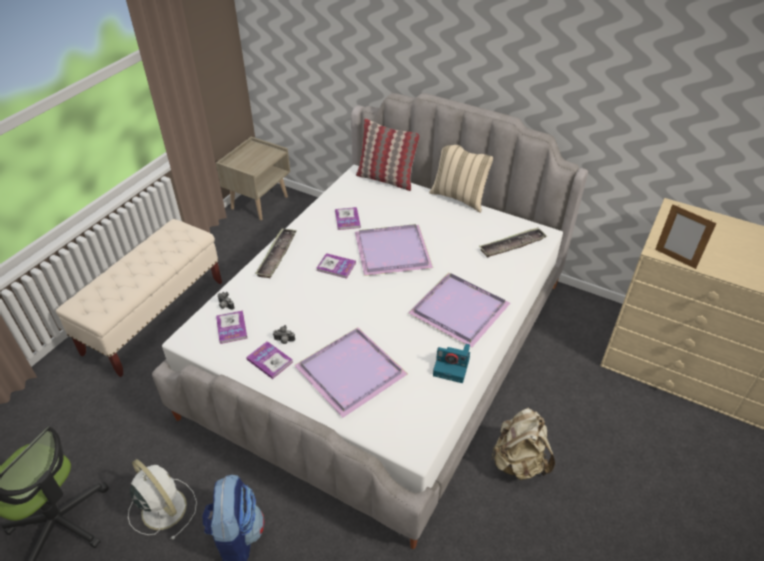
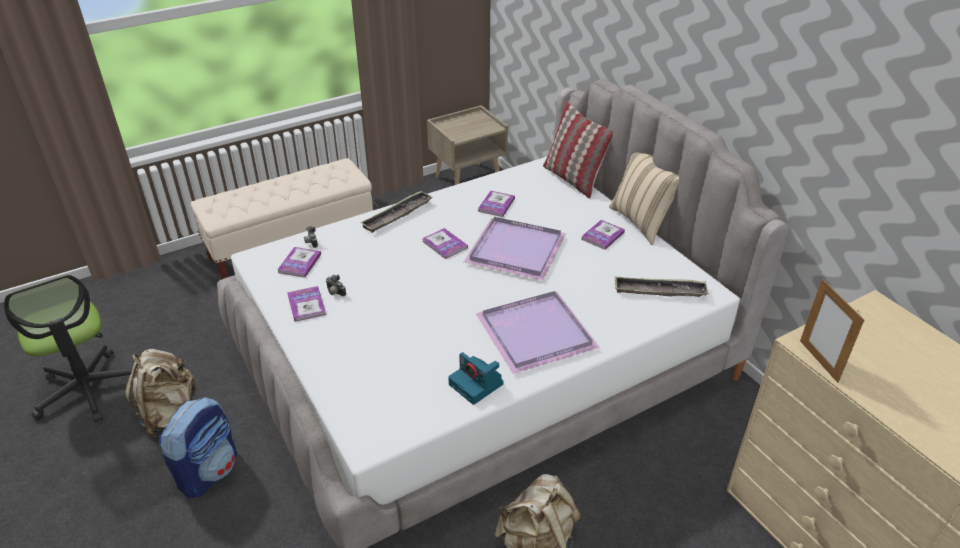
camera: 30 degrees right, 5 degrees down
(162, 507) = (170, 415): white fan -> beige backpack
(353, 372) = (372, 347): purple tray -> none
(443, 217) = (602, 236): none -> book

